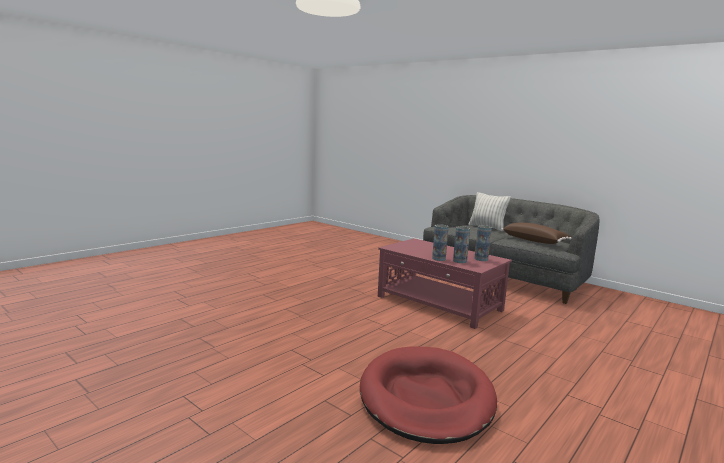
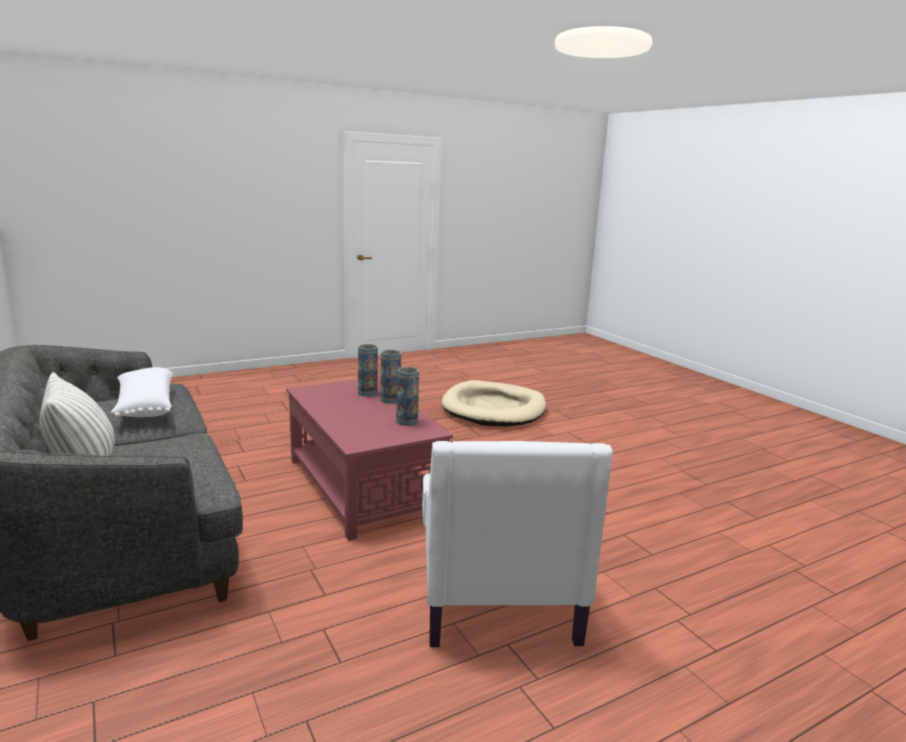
camera: 160 degrees left, 5 degrees up
(335, 278) = (496, 587): none -> white armchair
(426, 398) = (494, 409): red dog bed -> beige dog bed
(481, 259) = (329, 392): vase -> vase (407, 421)
(534, 241) = (144, 406): brown pillow -> white pillow

